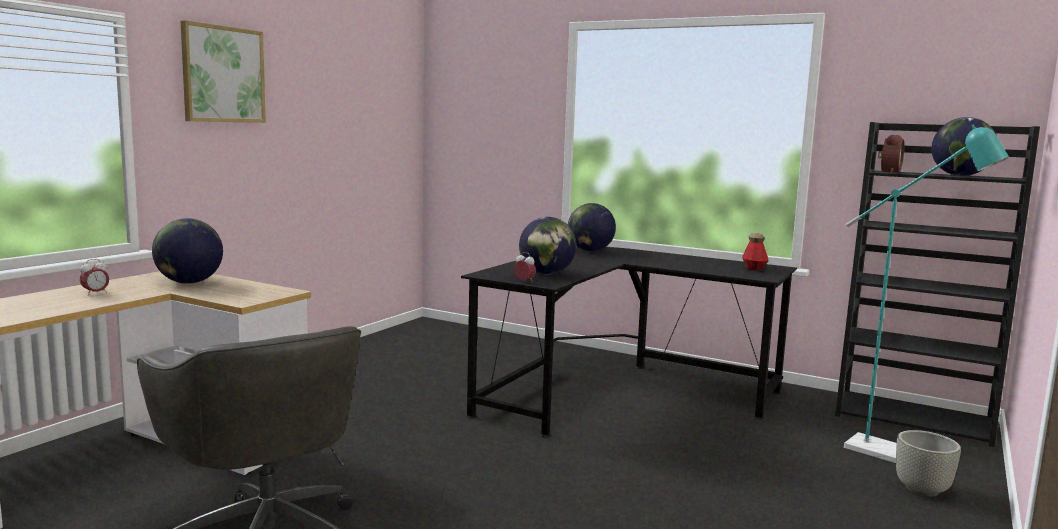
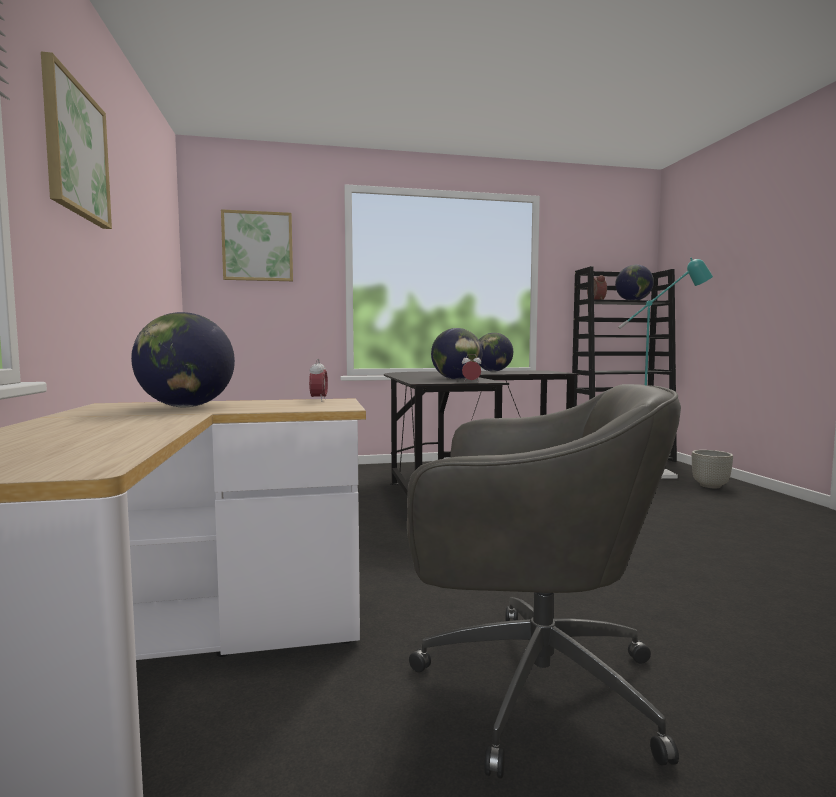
camera: 40 degrees left, 5 degrees down
(95, 293) = (100, 424): alarm clock -> alarm clock (318, 400)
(484, 96) = (258, 246): none -> picture
(590, 251) = (410, 373): globe -> globe (493, 371)
(754, 269) = (535, 371): bottle -> none

